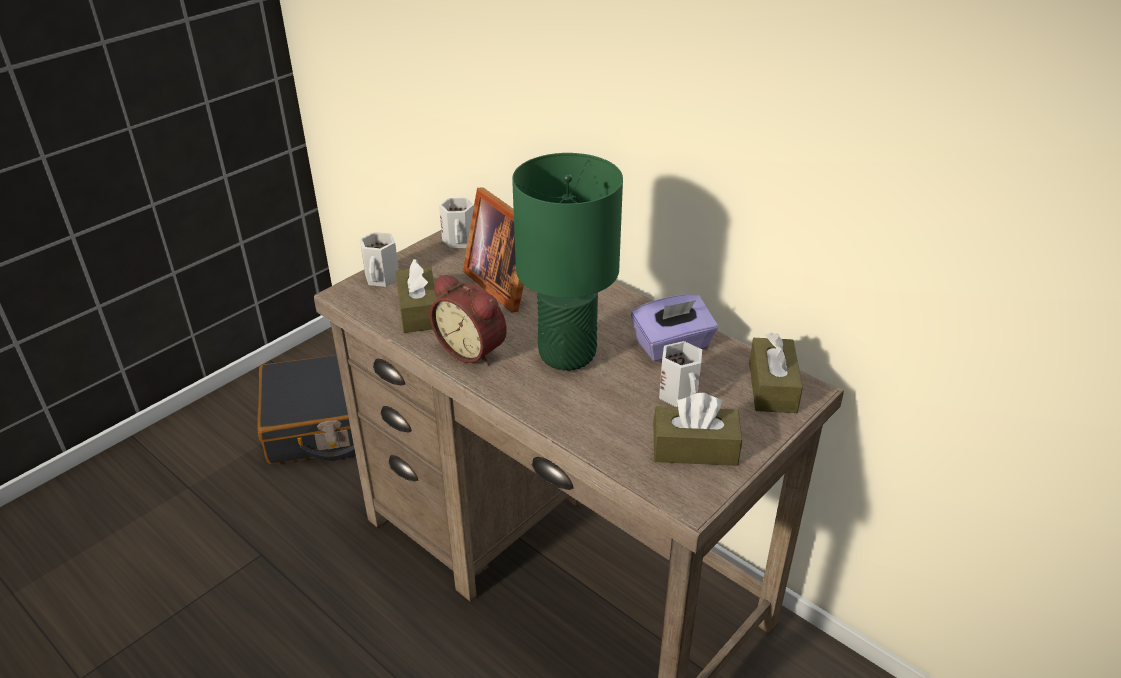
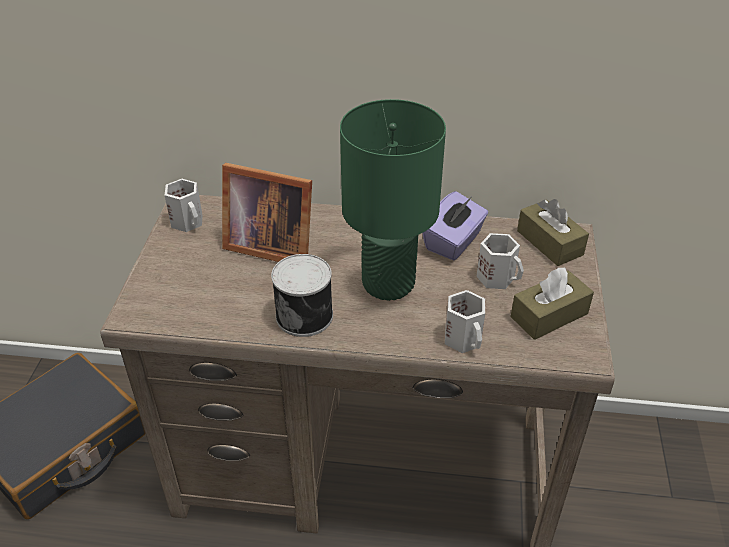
camera: 35 degrees left, 5 degrees up
(383, 278) = (153, 286): white mug -> white mug (464, 339)
(419, 311) = (221, 302): brown tissue box -> none
(473, 349) = (305, 315): alarm clock -> can

